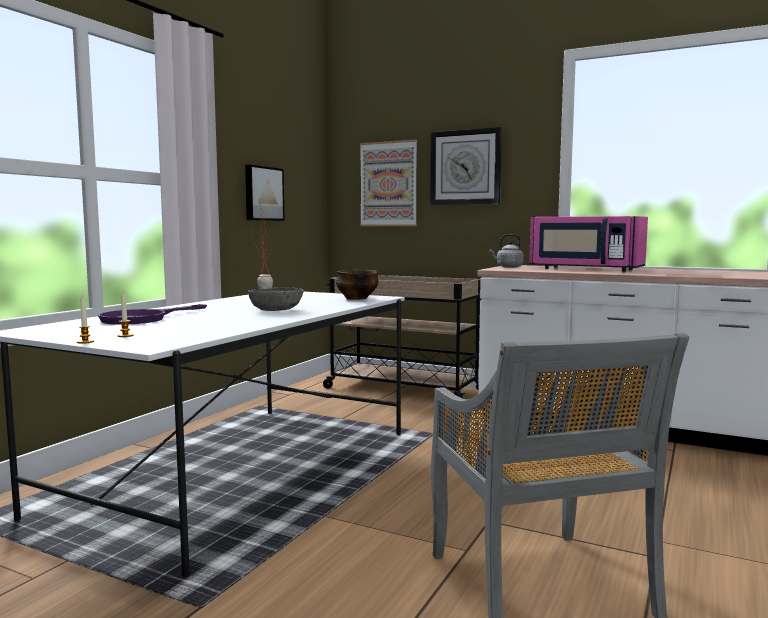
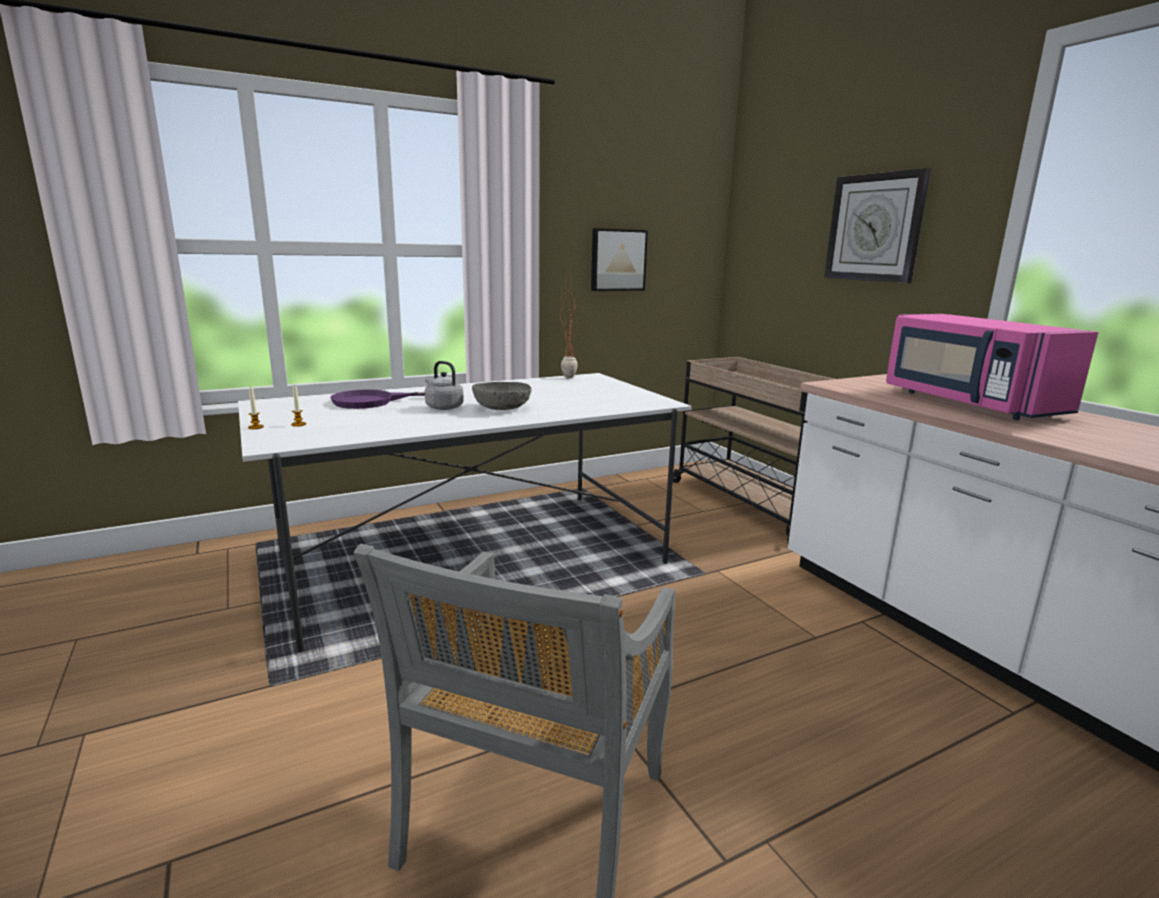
camera: 35 degrees right, 10 degrees up
(356, 299) = (628, 401): bowl -> none
(388, 184) = (785, 247): picture -> none
(508, 267) = (869, 380): grey kettle -> grey kettle (443, 407)

